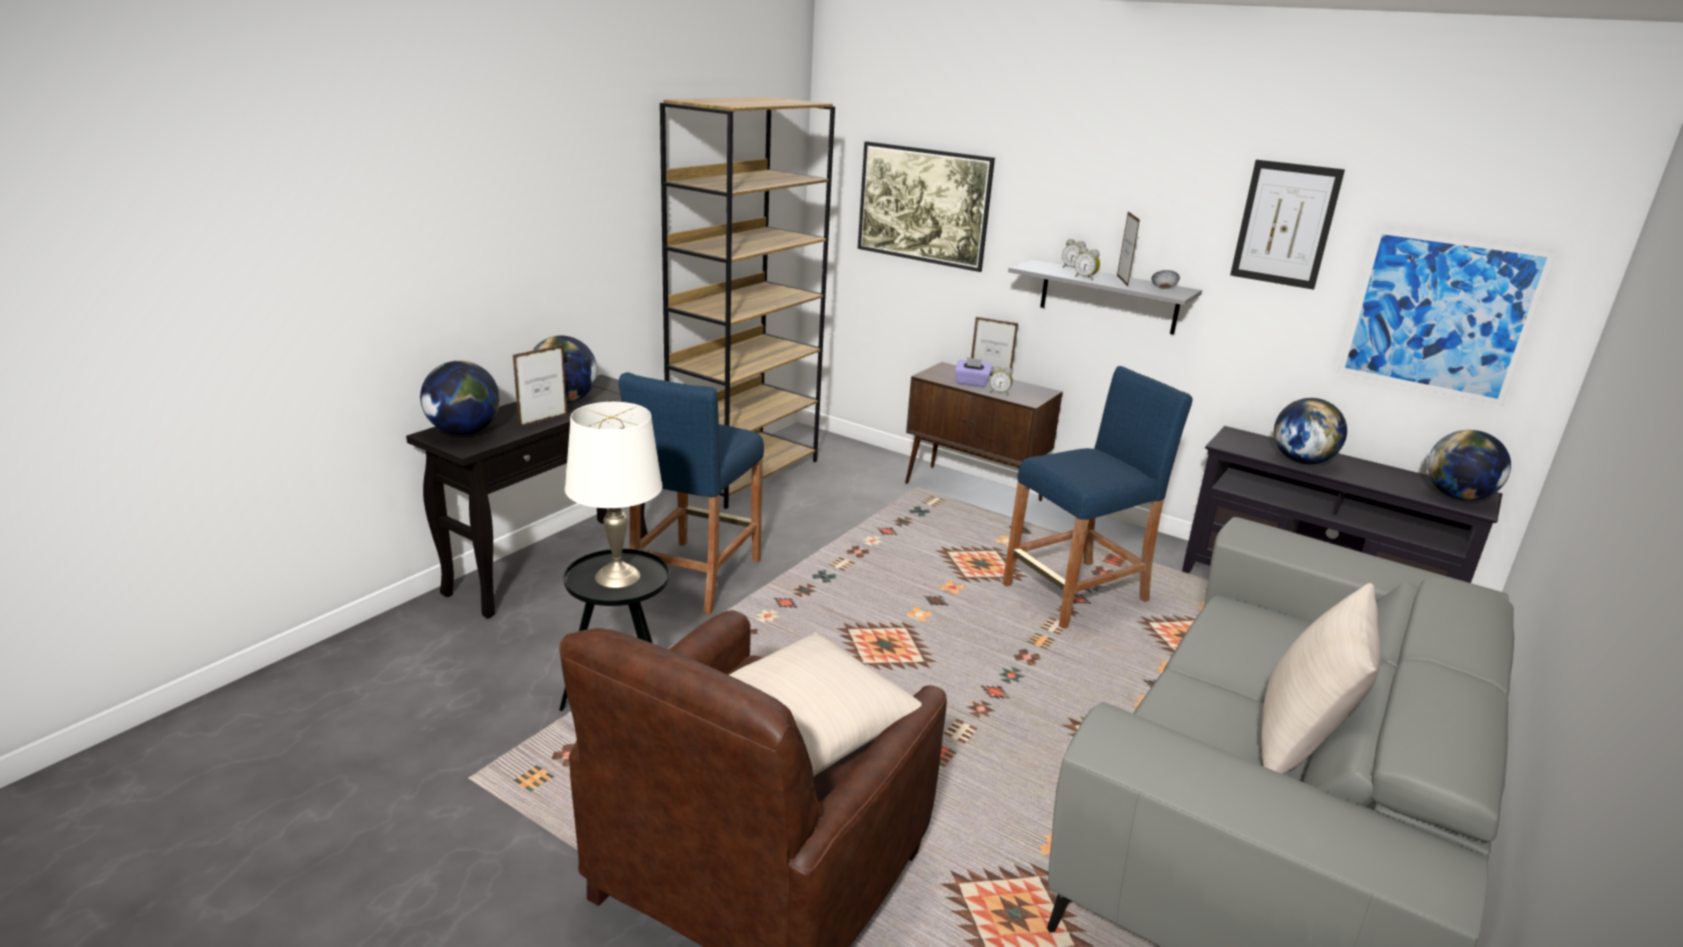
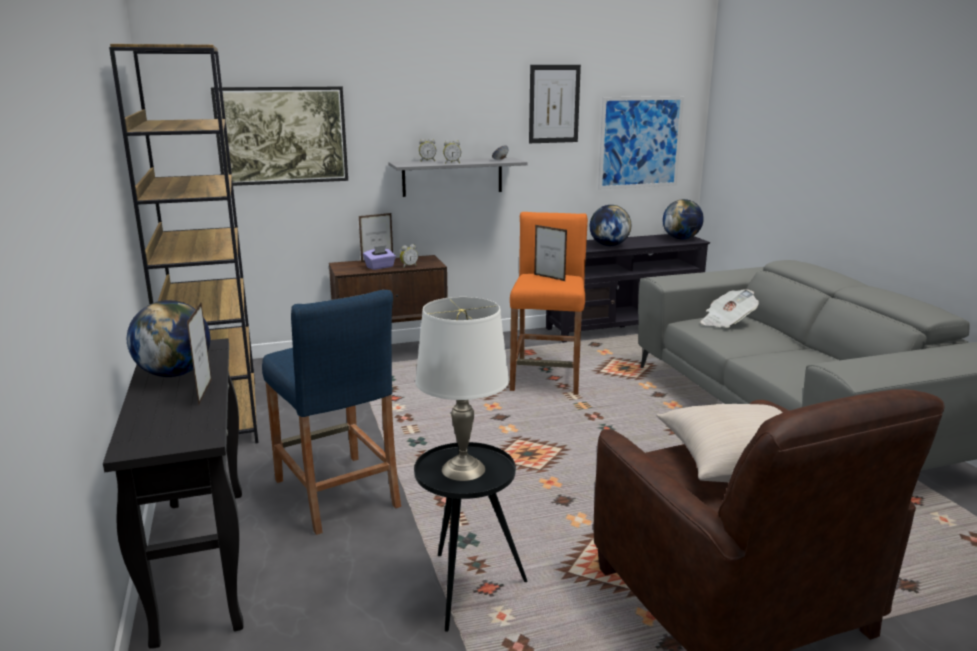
camera: 50 degrees left, 5 degrees down
(464, 432) = (158, 432): globe -> none
(1076, 594) = (547, 376): blue stool -> orange stool
(1122, 281) = (470, 160): picture frame -> picture frame (549, 278)
(1282, 632) = (726, 322): none -> newspaper
(1299, 743) = (824, 356): beige pillow -> none

